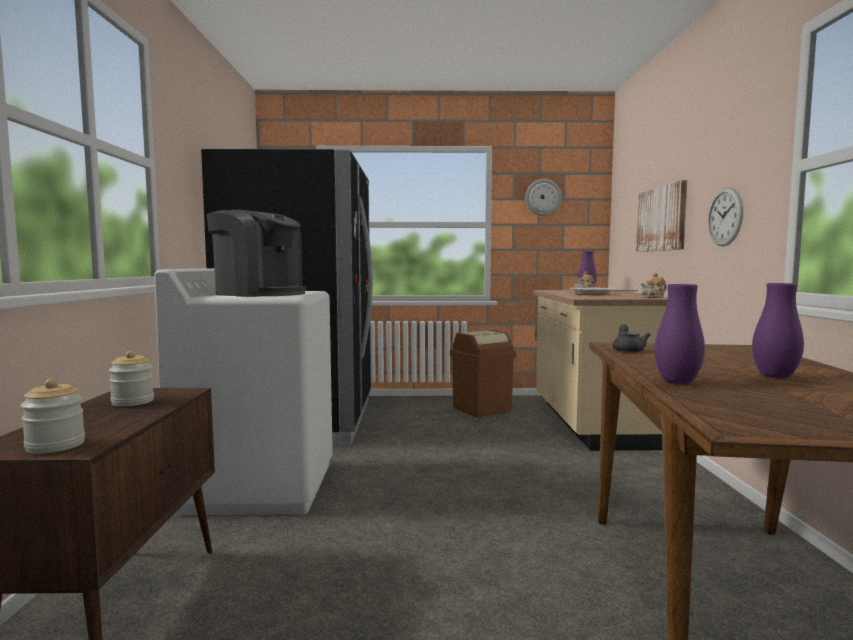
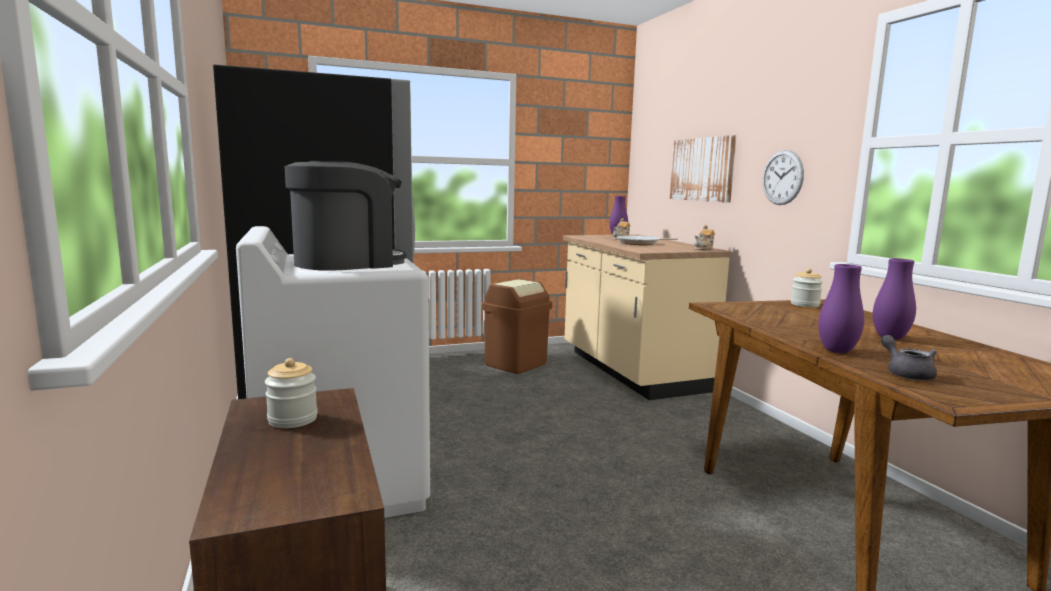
camera: 20 degrees left, 5 degrees up
(55, 445) = (308, 496): jar -> jar (805, 304)
(260, 294) = (348, 263): coffee machine -> coffee machine turned 45 degrees counterclockwise
(543, 197) = (567, 134): wall clock -> none
(628, 350) = (738, 312): grey teapot -> grey teapot (906, 373)

